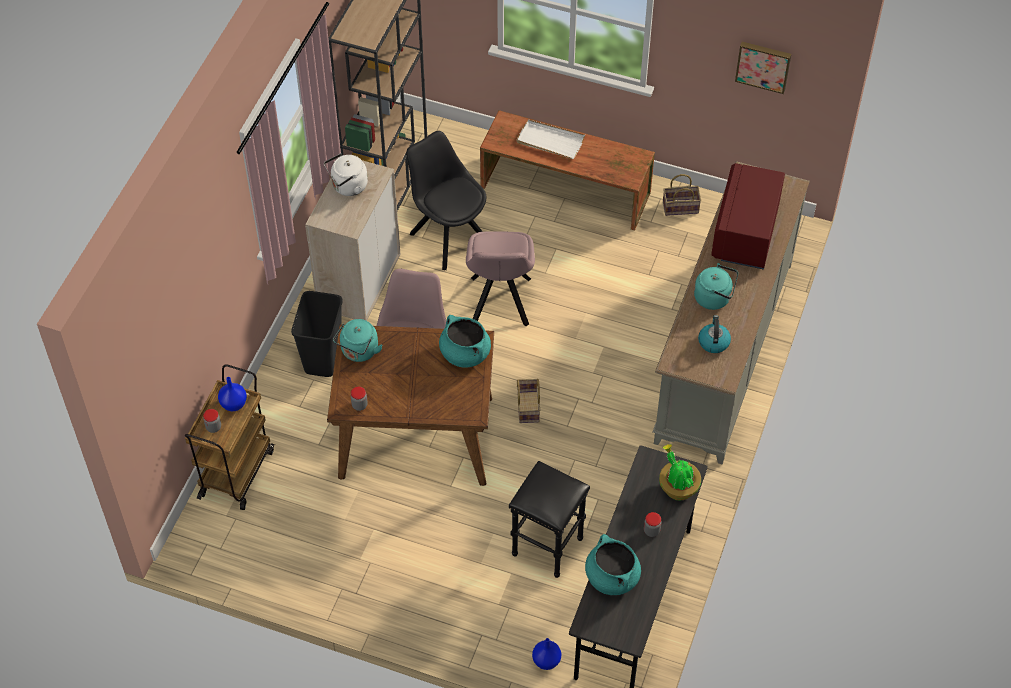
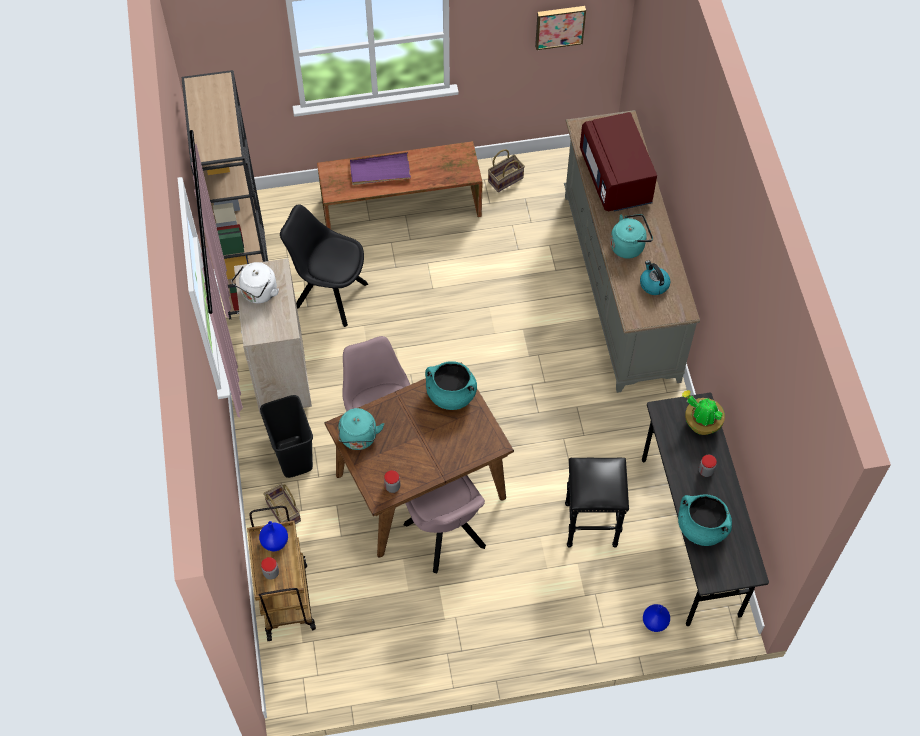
camera: 30 degrees left, 5 degrees up
(500, 302) = (411, 331): pink chair -> pink chair (445, 535)
(527, 406) = (495, 412): basket -> basket (282, 511)
(550, 141) = (380, 171): white tray -> purple tray

